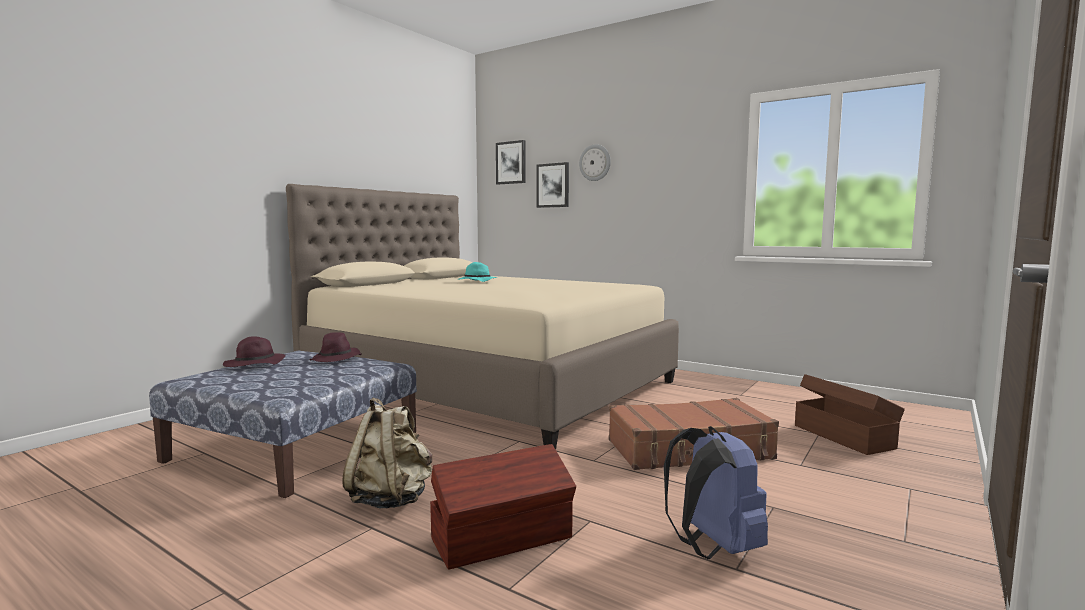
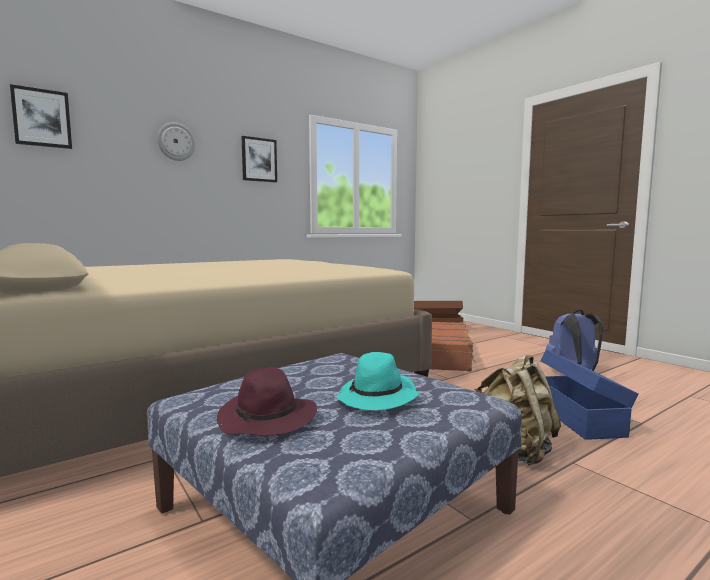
camera: 70 degrees left, 0 degrees up
(336, 359) = (290, 374): purple hat -> none
(476, 281) = (153, 269): turquoise hat -> turquoise hat (378, 398)
(504, 539) = (578, 417): brown storage box -> blue storage box
(553, 185) = (119, 158): picture -> picture (259, 160)

